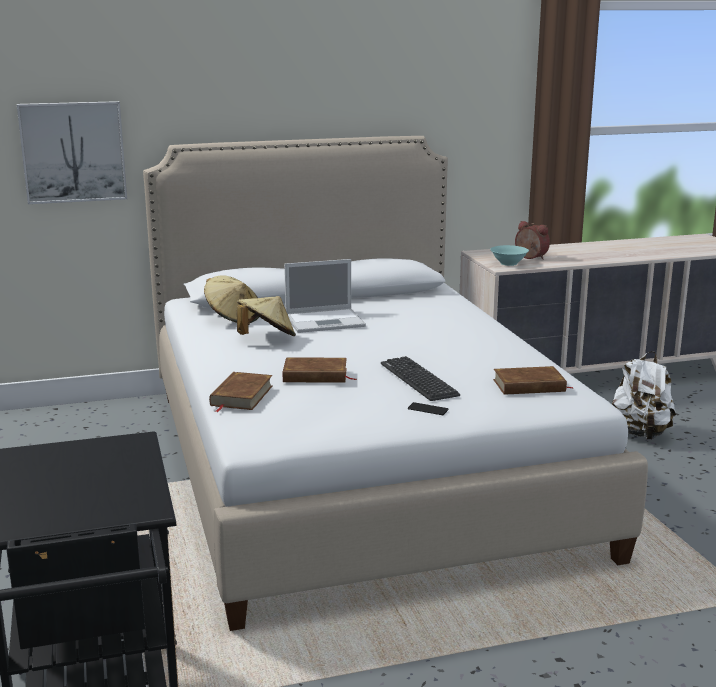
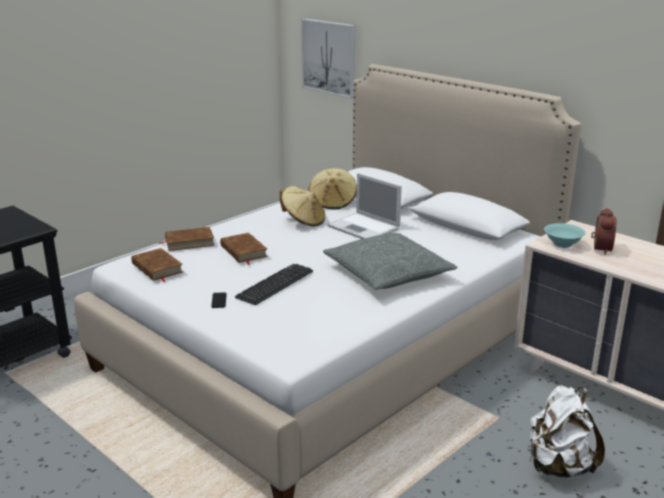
camera: 60 degrees right, 5 degrees up
(448, 336) = (387, 273): none -> grey pillow
(529, 386) = (305, 326): brown book -> brown book (157, 268)

